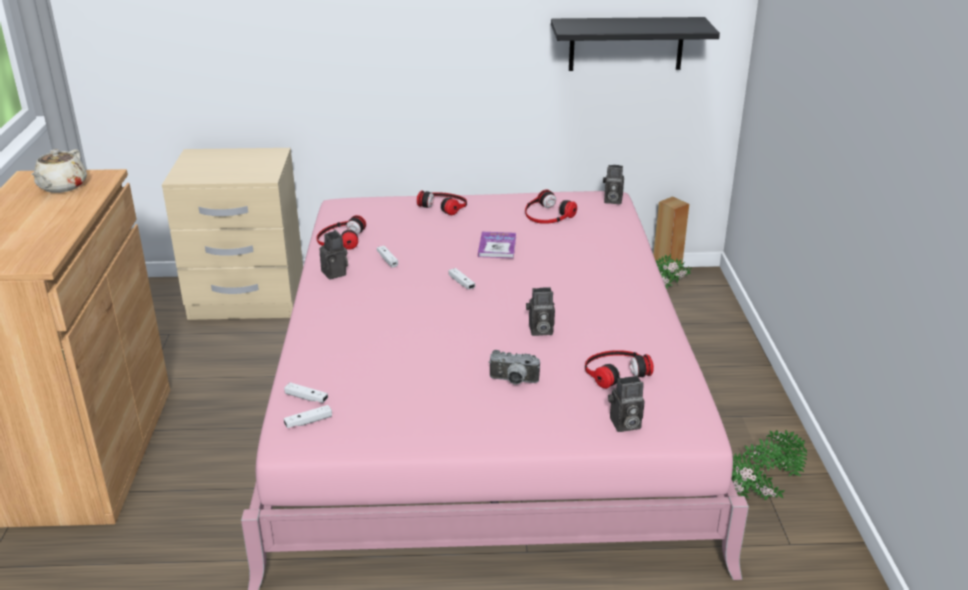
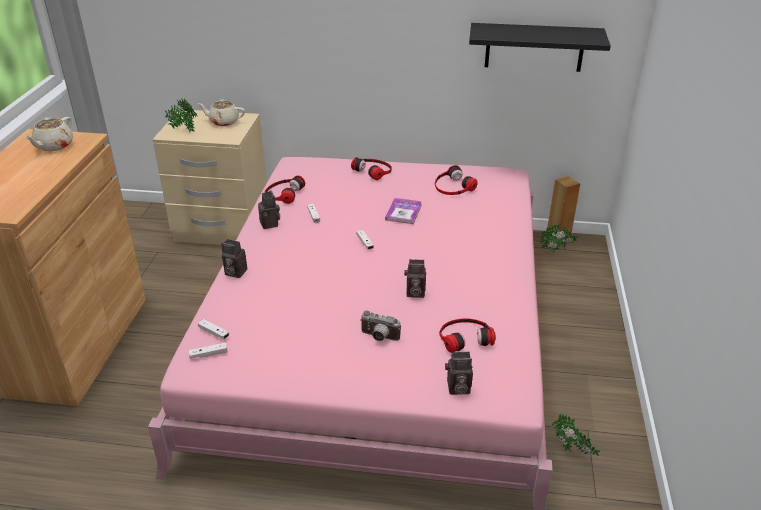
camera: 10 degrees right, 5 degrees up
(248, 159) = (223, 122): none -> beige teapot
(611, 200) = (510, 178): camera -> camera (234, 272)
(772, 471) = (599, 428): potted plant -> potted plant (183, 130)

